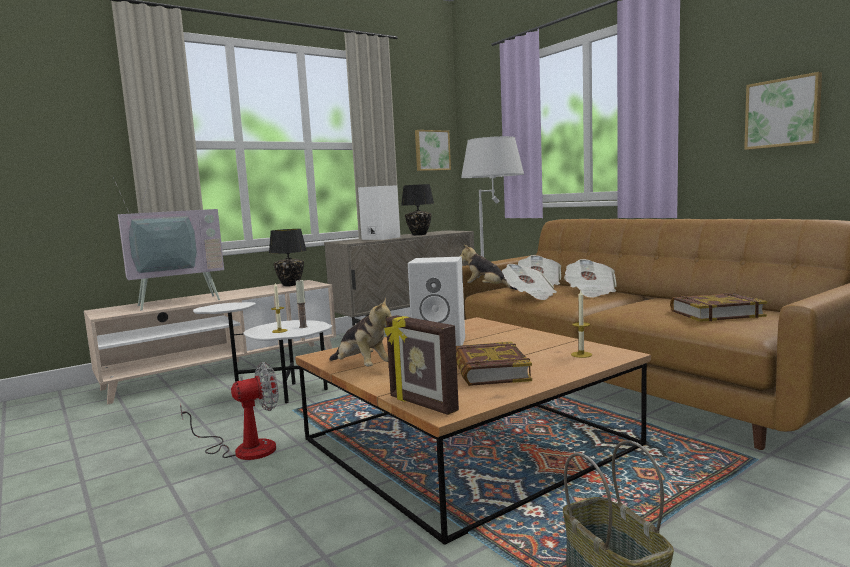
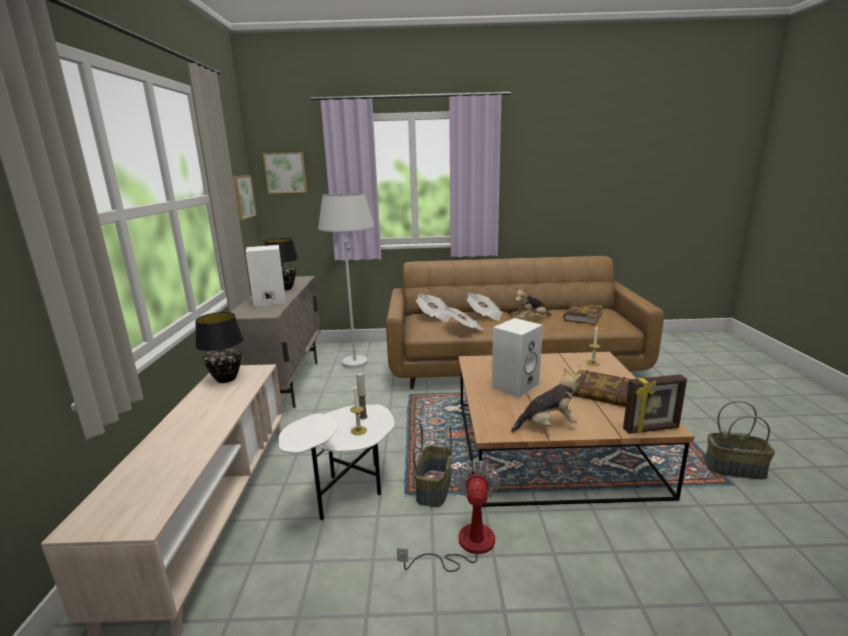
camera: 55 degrees left, 10 degrees up
(178, 301) = (171, 454): television -> none
(315, 416) = (433, 488): none -> basket
(486, 289) = (414, 329): plush toy -> plush toy (531, 319)
(783, 113) = (552, 192): picture -> picture (286, 172)

